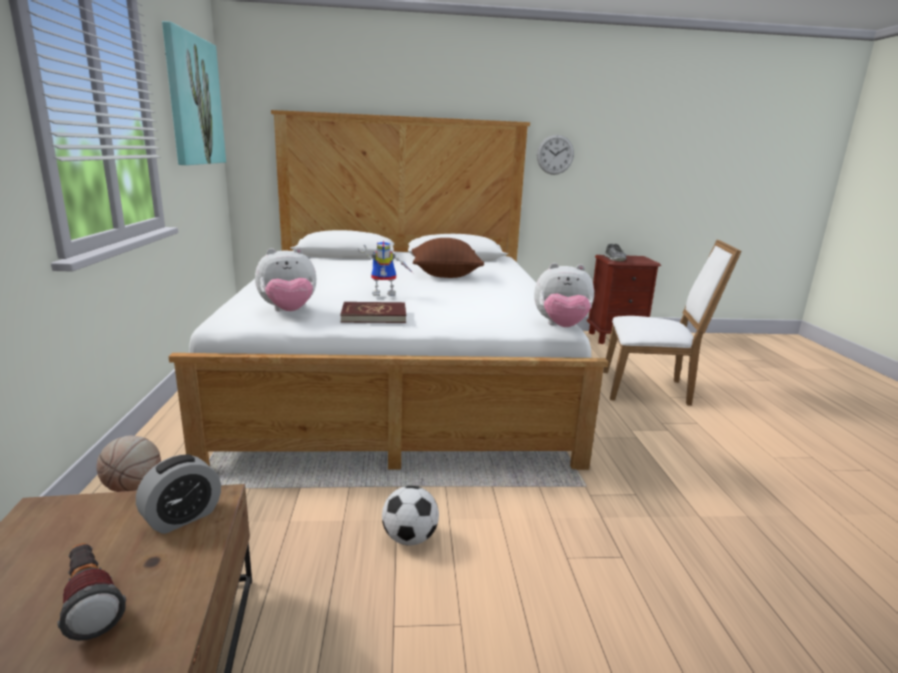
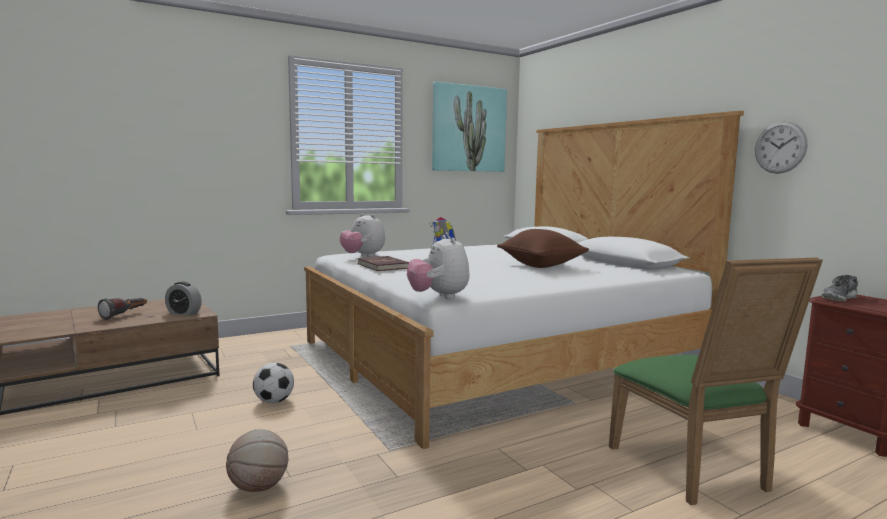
camera: 65 degrees right, 10 degrees down
(133, 487) = (285, 337): basketball -> basketball (259, 487)
(651, 389) = (695, 471): white chair -> green chair

